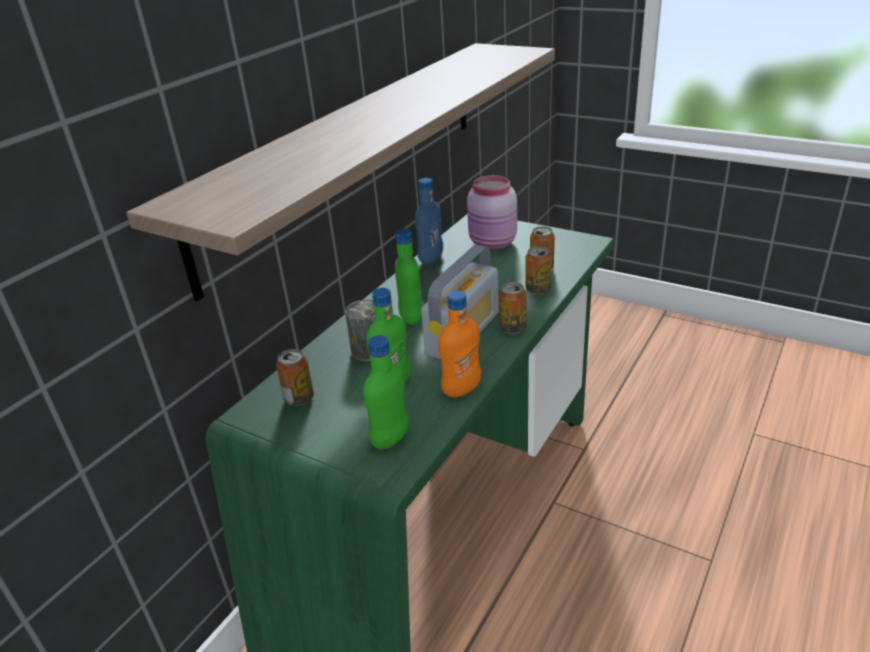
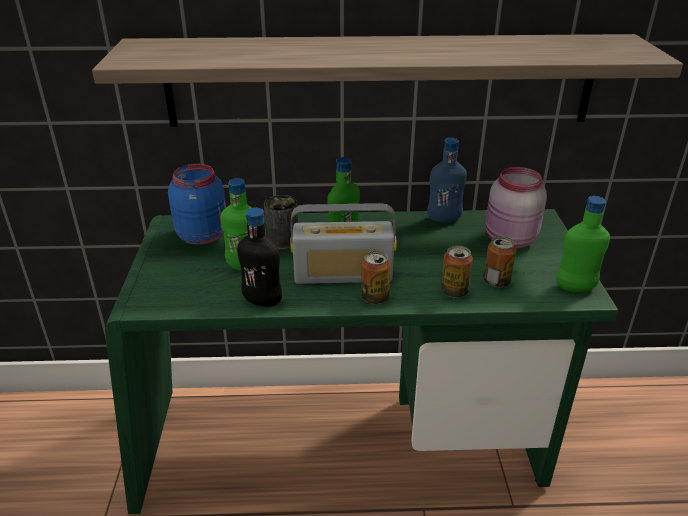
camera: 55 degrees right, 0 degrees up
(299, 398) = (203, 235): can -> blue jar
(391, 439) = (179, 290): green bottle -> green bottle (575, 288)
(461, 389) = (262, 301): orange bottle -> black bottle

